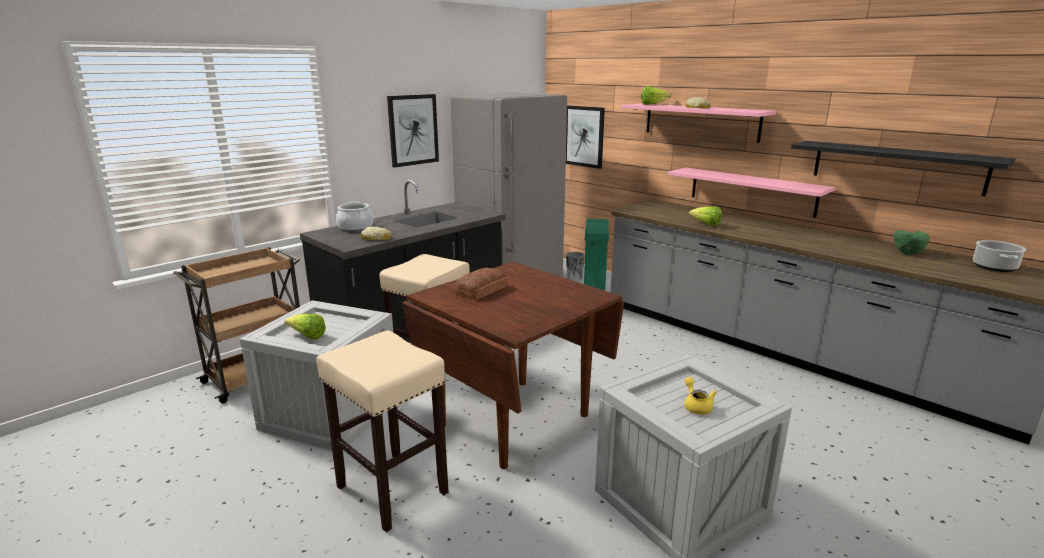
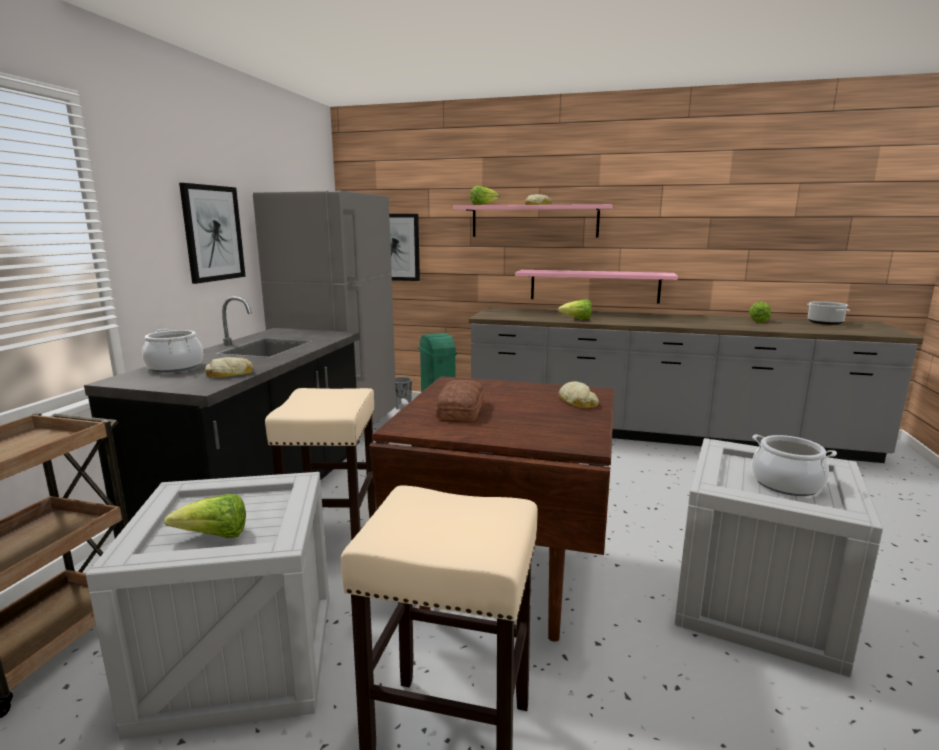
camera: 30 degrees left, 5 degrees down
(571, 301) = (577, 401): none -> bread
(696, 406) = (786, 484): yellow teapot -> cooking pot
(896, 166) = (726, 248): black shelf -> none
(906, 253) = (757, 321): green bowl -> lettuce

